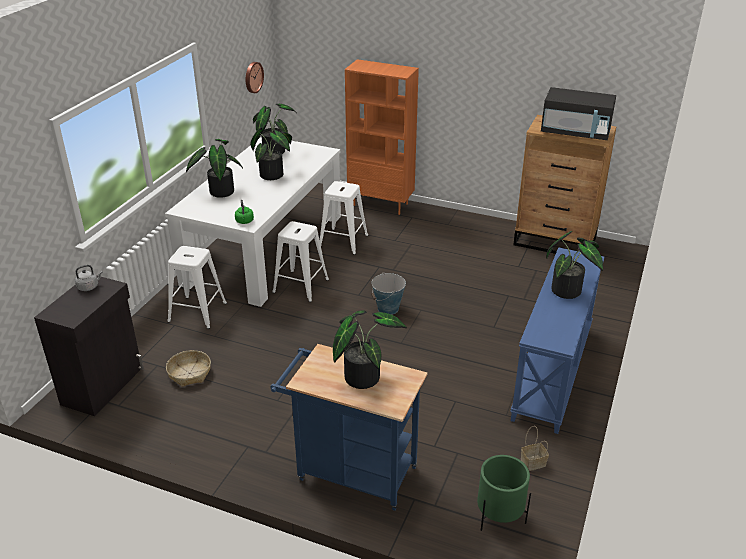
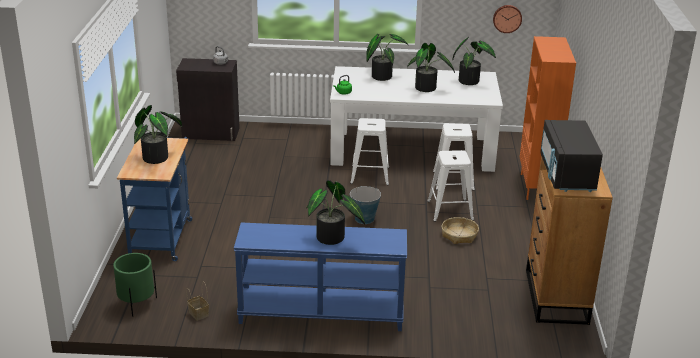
camera: 70 degrees right, 5 degrees down
(189, 373) = (237, 157): basket -> basket (459, 235)
(196, 312) = (307, 143): white stool -> white stool (449, 210)

